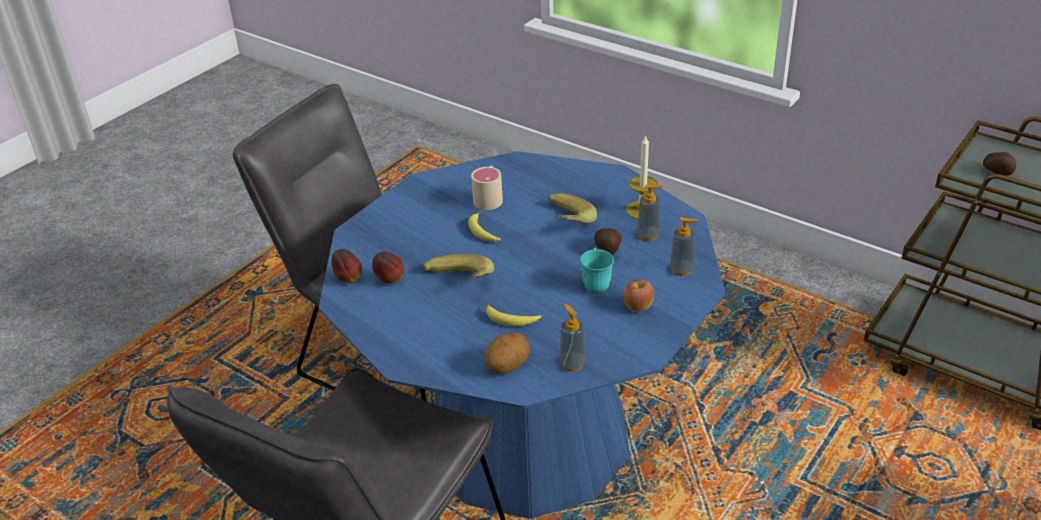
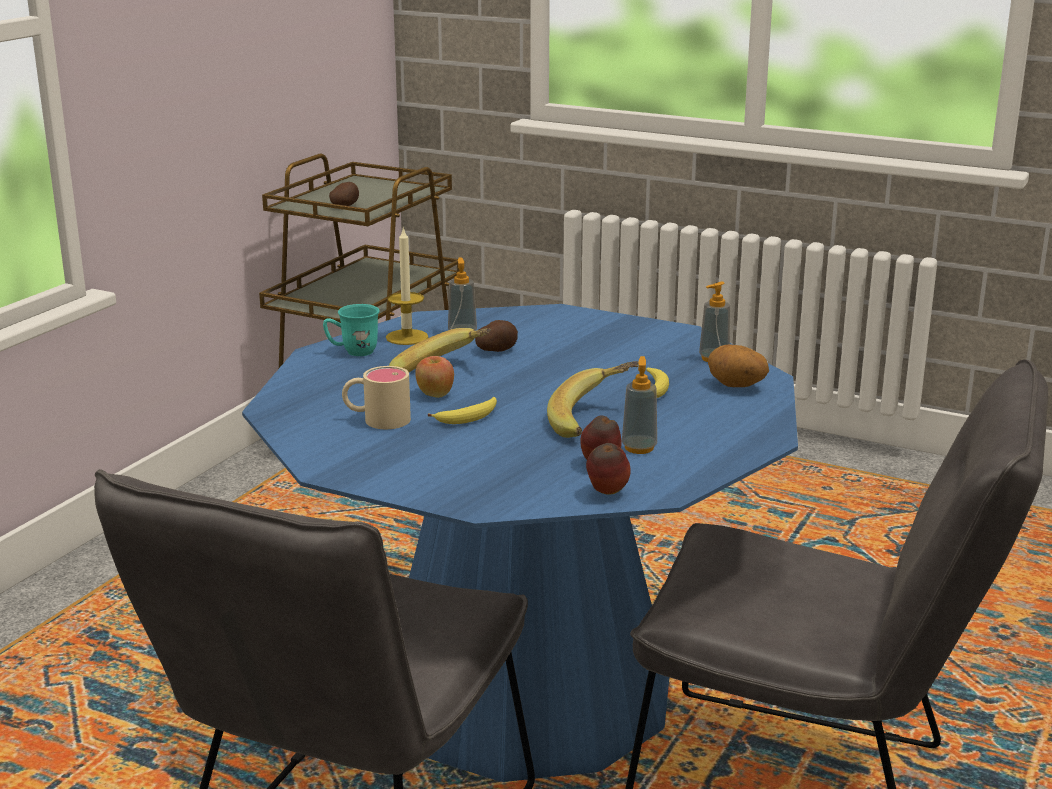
camera: 100 degrees left, 15 degrees down
(596, 283) = (565, 354): turquoise mug -> turquoise mug (353, 352)
(638, 307) = (603, 335): apple -> apple (435, 394)
(681, 270) = (528, 319): soap dispenser -> soap dispenser (639, 448)

